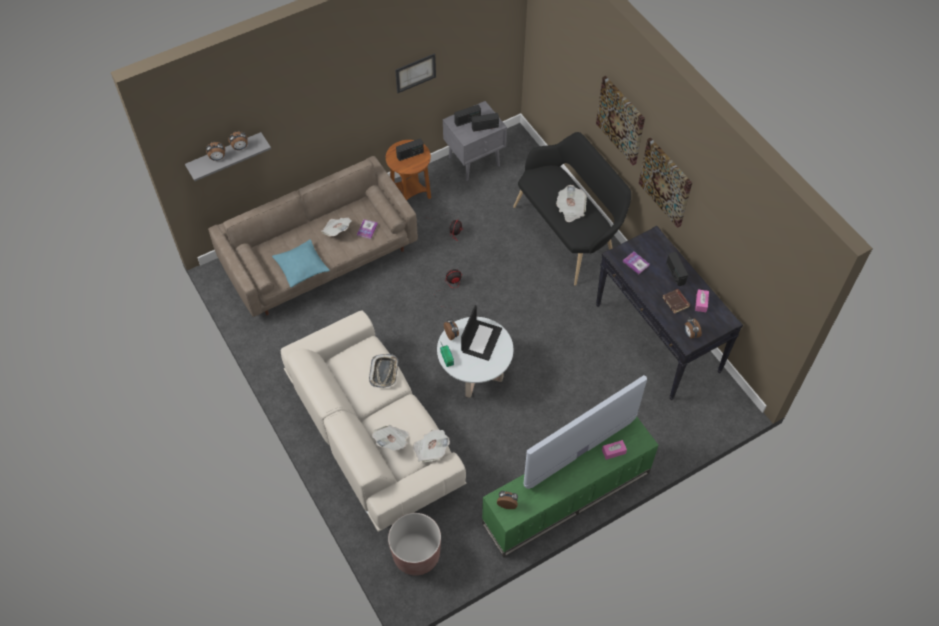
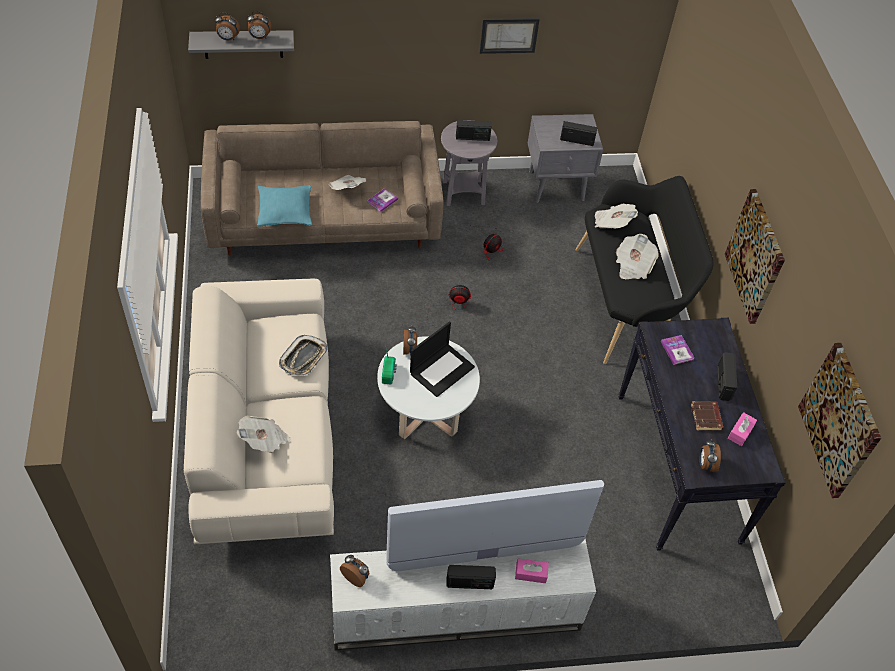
camera: 20 degrees right, 5 degrees down
(410, 194) = (463, 193): brown side table -> grey side table
(416, 554) = (231, 596): brown planter -> none
(430, 450) = (304, 471): newspaper -> newspaper (612, 223)
(467, 120) = (560, 127): radio -> radio (469, 583)
(566, 499) = (454, 614): green tv stand -> white tv stand
(621, 120) = (731, 162): picture -> picture (840, 420)

